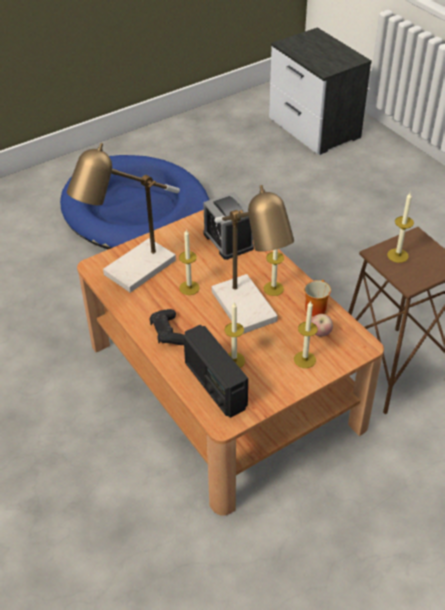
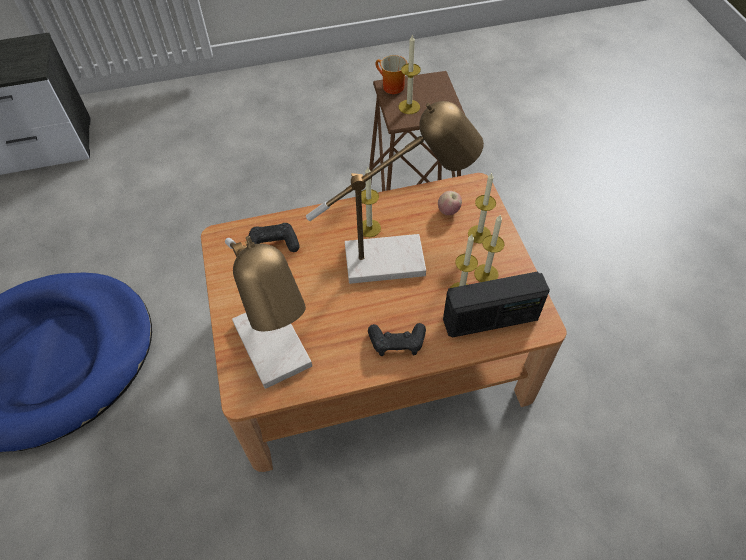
camera: 70 degrees left, 10 degrees up
(189, 288) = (333, 303): candle -> candle (486, 274)
(228, 241) = (273, 245): alarm clock -> black game controller
(314, 307) = (410, 204): mug -> mug (390, 87)

